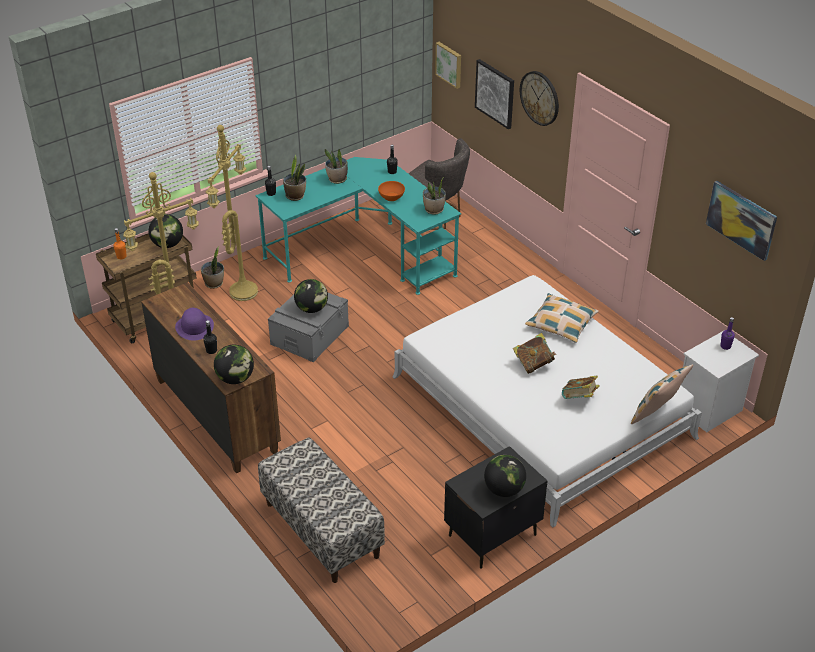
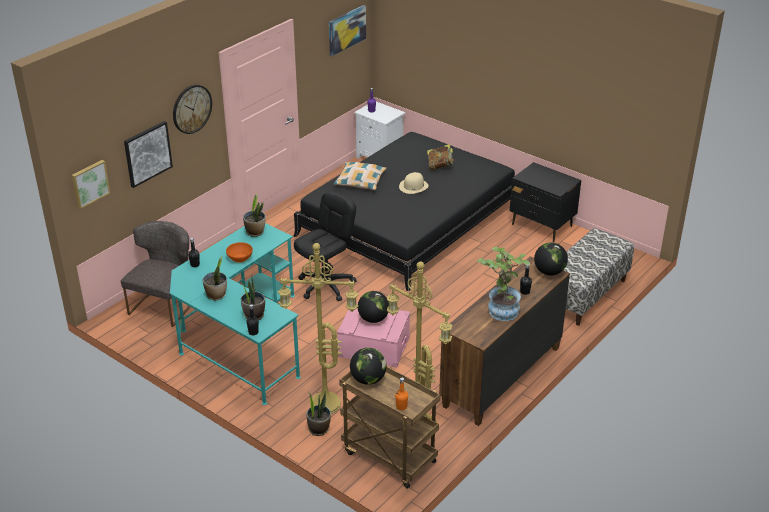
camera: 105 degrees left, 5 degrees down
(194, 327) = (501, 308): purple hat -> potted plant
(309, 335) = (374, 346): grey storage box -> pink storage box
(427, 318) = (326, 285): none -> black office chair
(504, 489) = (552, 175): globe -> none
(533, 364) = (413, 186): book -> beige hat
(541, 406) = (409, 220): white bed -> black bed
(657, 415) = (438, 140): pillow -> none

